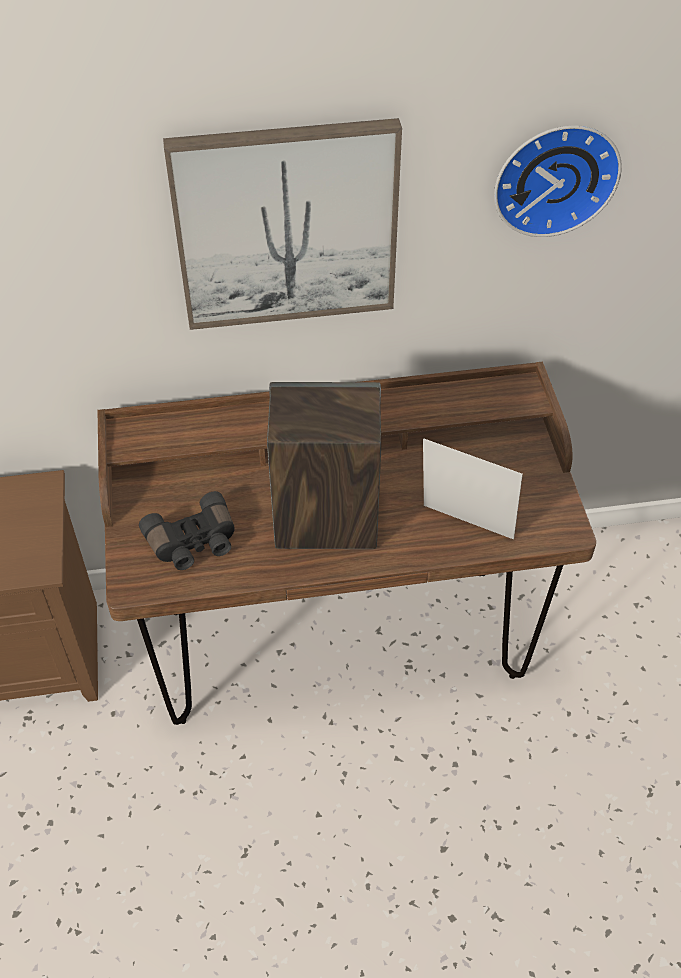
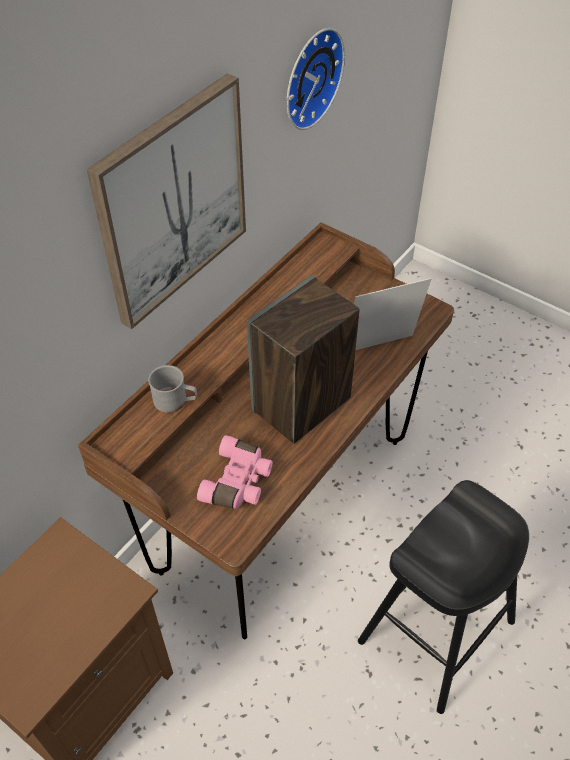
camera: 45 degrees left, 0 degrees up
(193, 543) = (239, 482): black binoculars -> pink binoculars
(210, 431) = (175, 401): none -> grey mug
(346, 879) = (437, 631): none -> black stool

